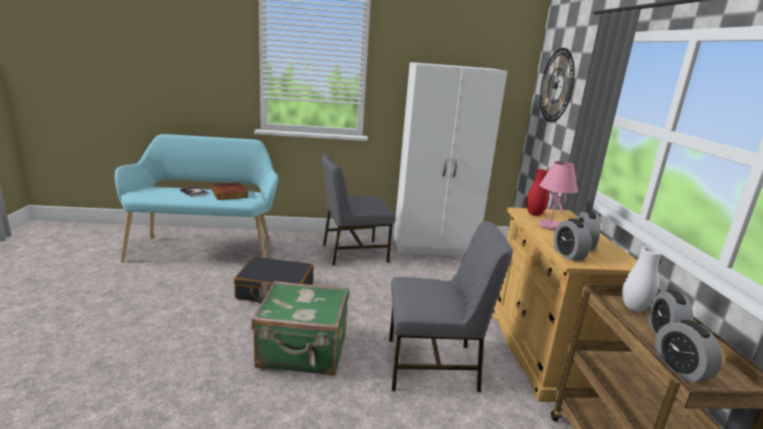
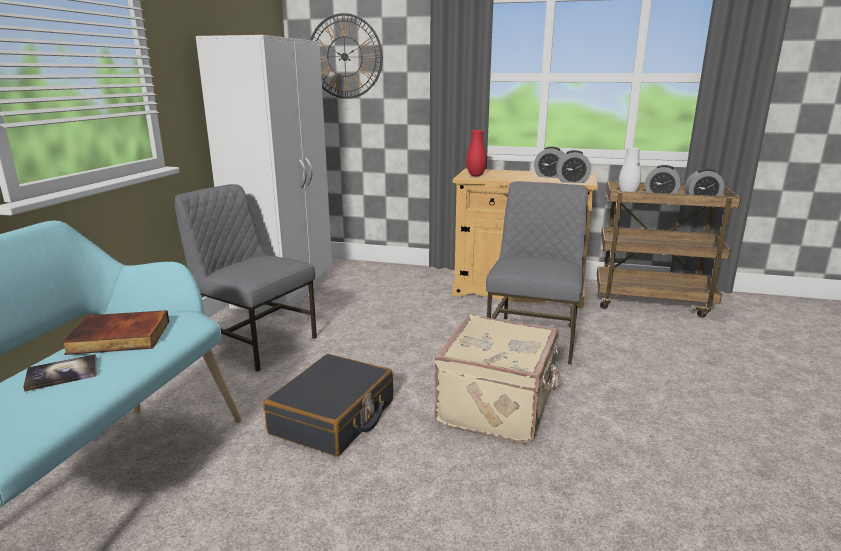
camera: 70 degrees left, 0 degrees up
(303, 352) = (498, 407): green suitcase -> beige suitcase
(353, 253) = (255, 342): grey chair -> grey chair turned 120 degrees clockwise
(549, 226) = (507, 176): pink table lamp -> none

